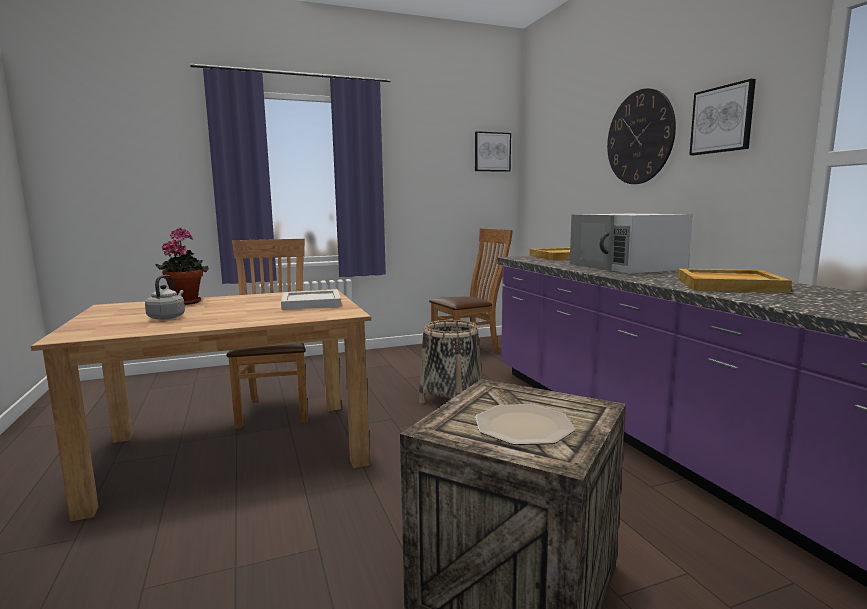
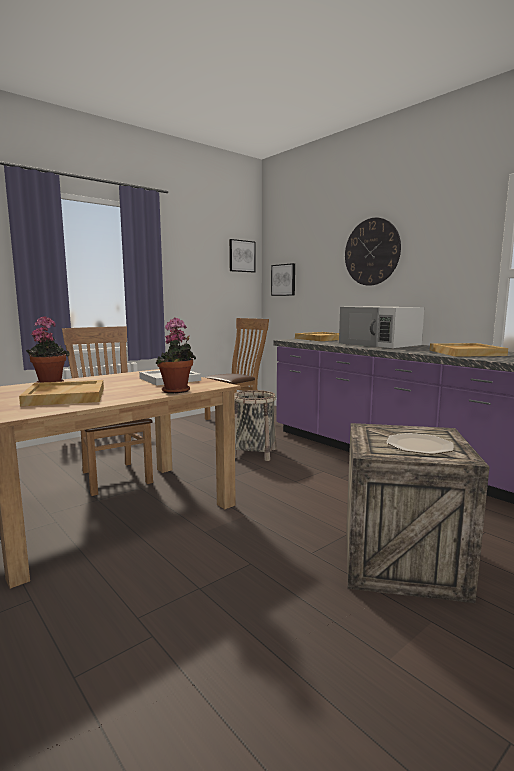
camera: 20 degrees left, 0 degrees up
(168, 317) = (65, 396): grey kettle -> beige tray
(285, 319) = (177, 391): none -> potted plant
(722, 119) = (436, 244): picture -> picture (283, 280)

